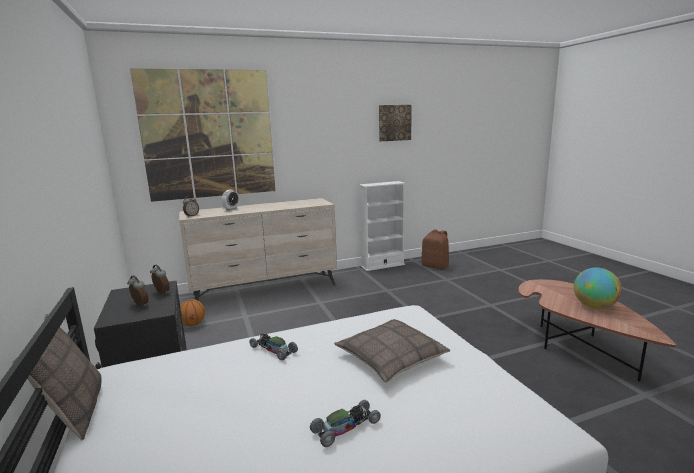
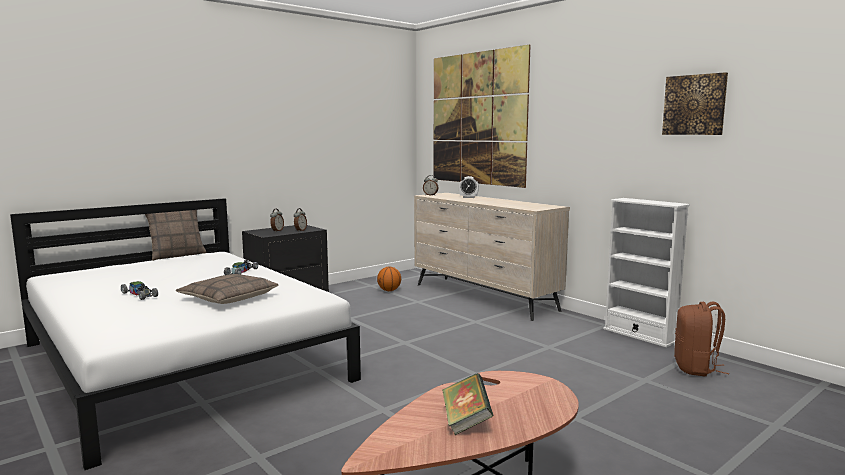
camera: 70 degrees right, 5 degrees down
(594, 307) = (466, 421): globe -> book

